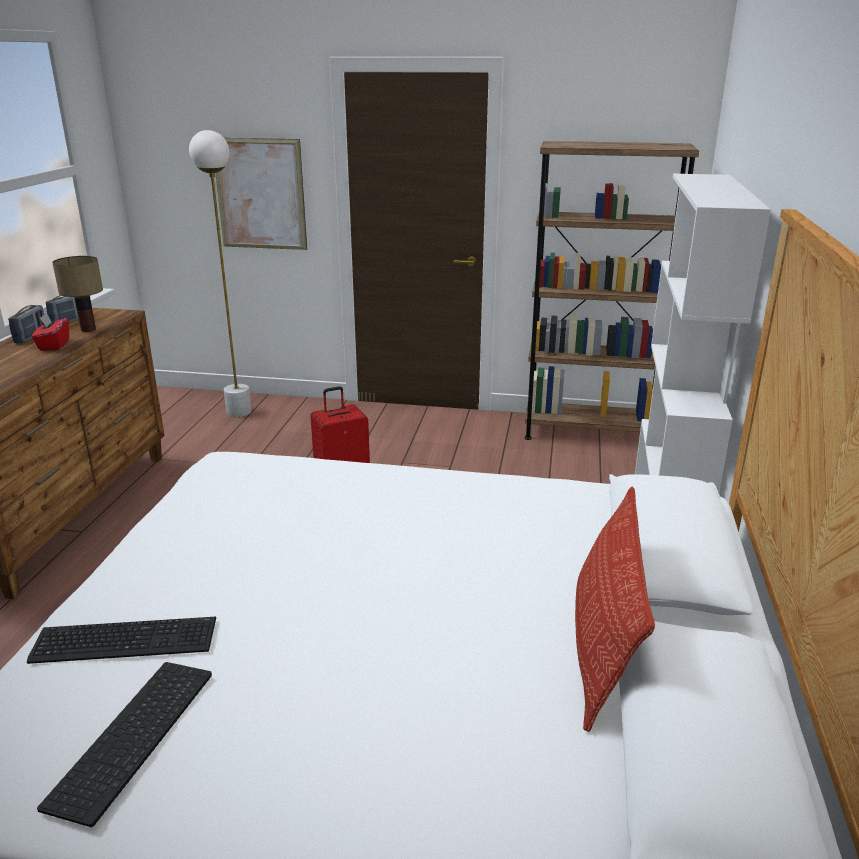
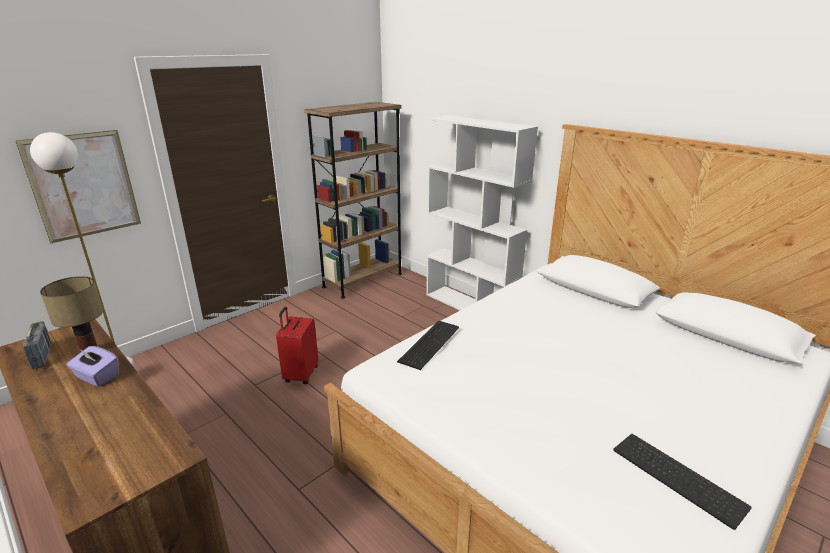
camera: 55 degrees left, 0 degrees up
(31, 337) = (43, 386): radio -> none
(53, 345) = (97, 377): red tissue box -> purple tissue box
(123, 638) = (577, 461): keyboard -> keyboard (427, 344)
(602, 646) = (653, 326): pillow -> none

